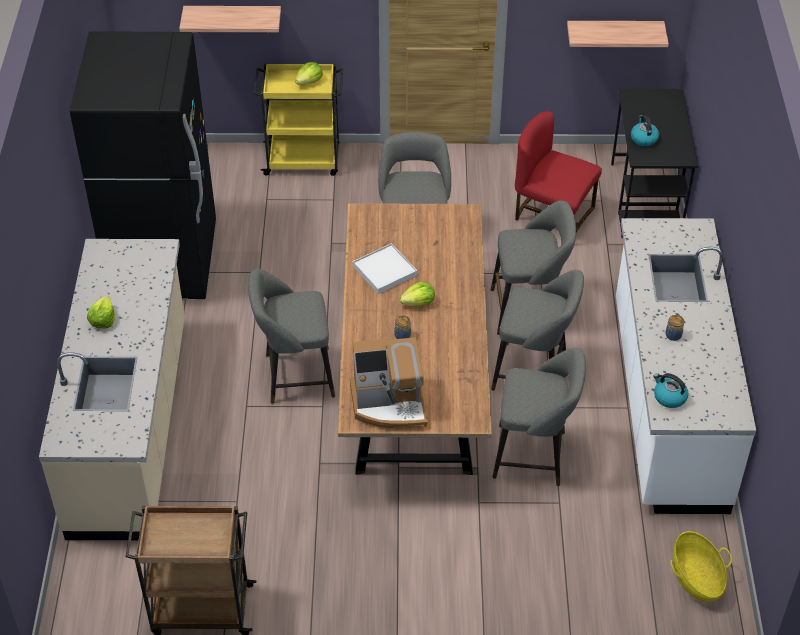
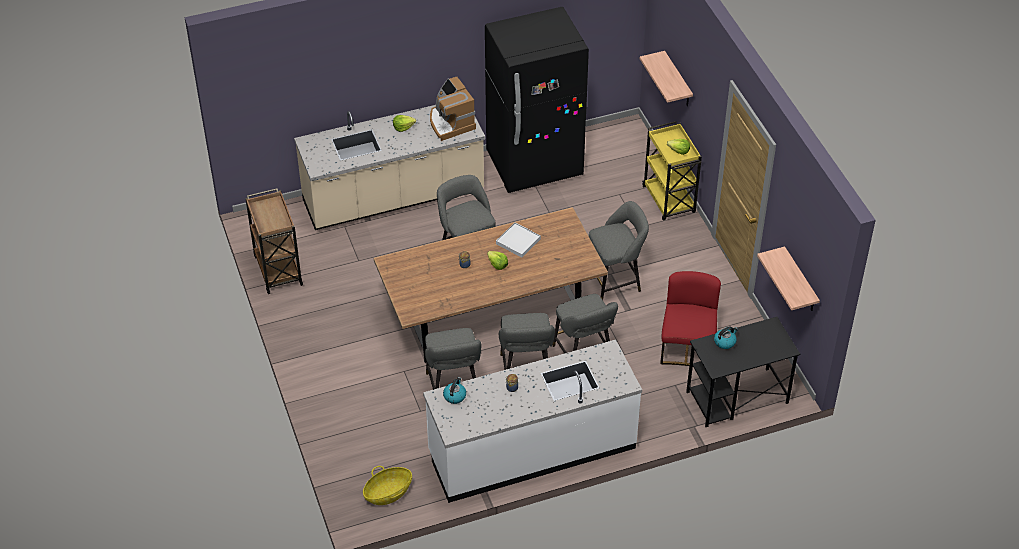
camera: 70 degrees right, 0 degrees up
(389, 404) = (405, 274): coffee machine -> coffee machine (450, 123)

